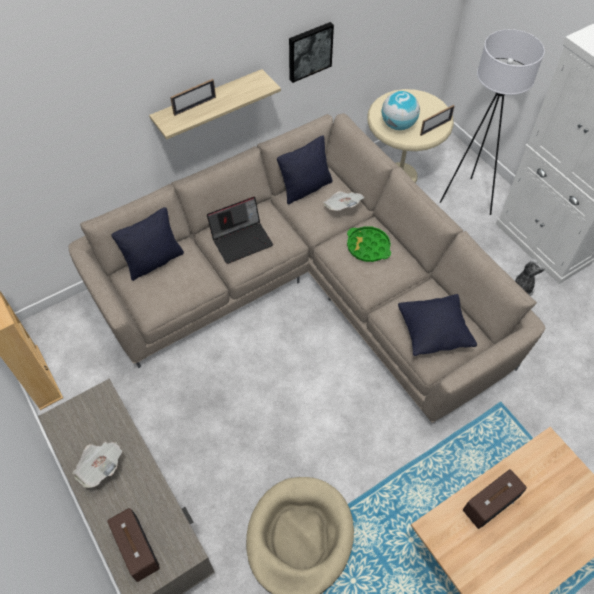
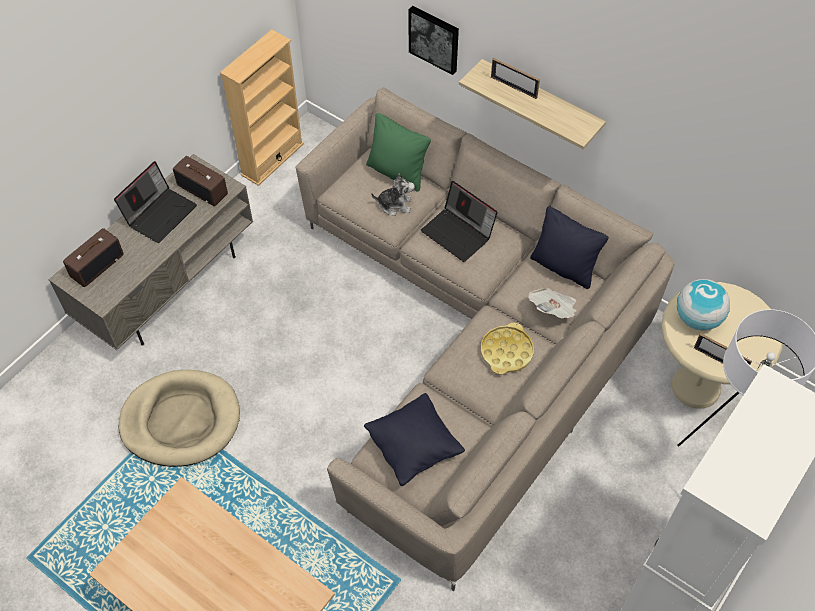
camera: 70 degrees right, 0 degrees up
(100, 467) = (160, 213): newspaper -> laptop
(154, 261) = (397, 172): black pillow -> green pillow
(309, 51) = (666, 153): picture -> picture (434, 38)
(368, 247) = (506, 352): green tray -> yellow tray
(490, 502) = (224, 545): radio -> radio (203, 189)
(522, 287) = (584, 575): plush toy -> plush toy (395, 205)

